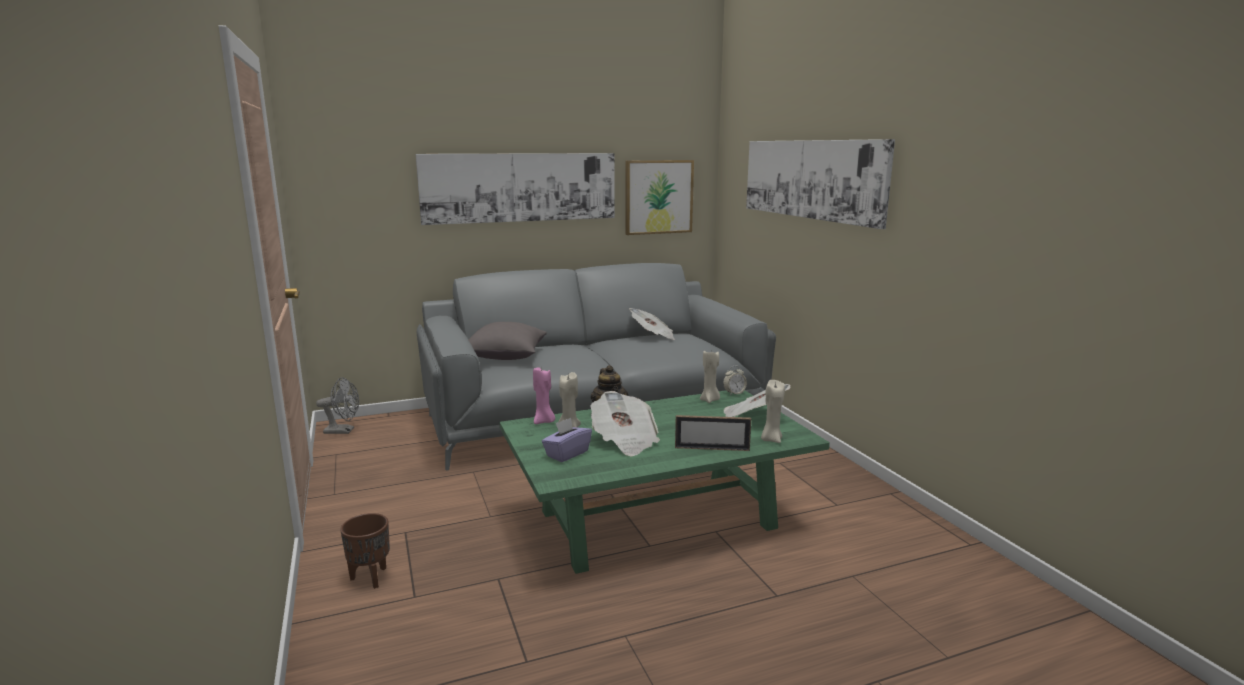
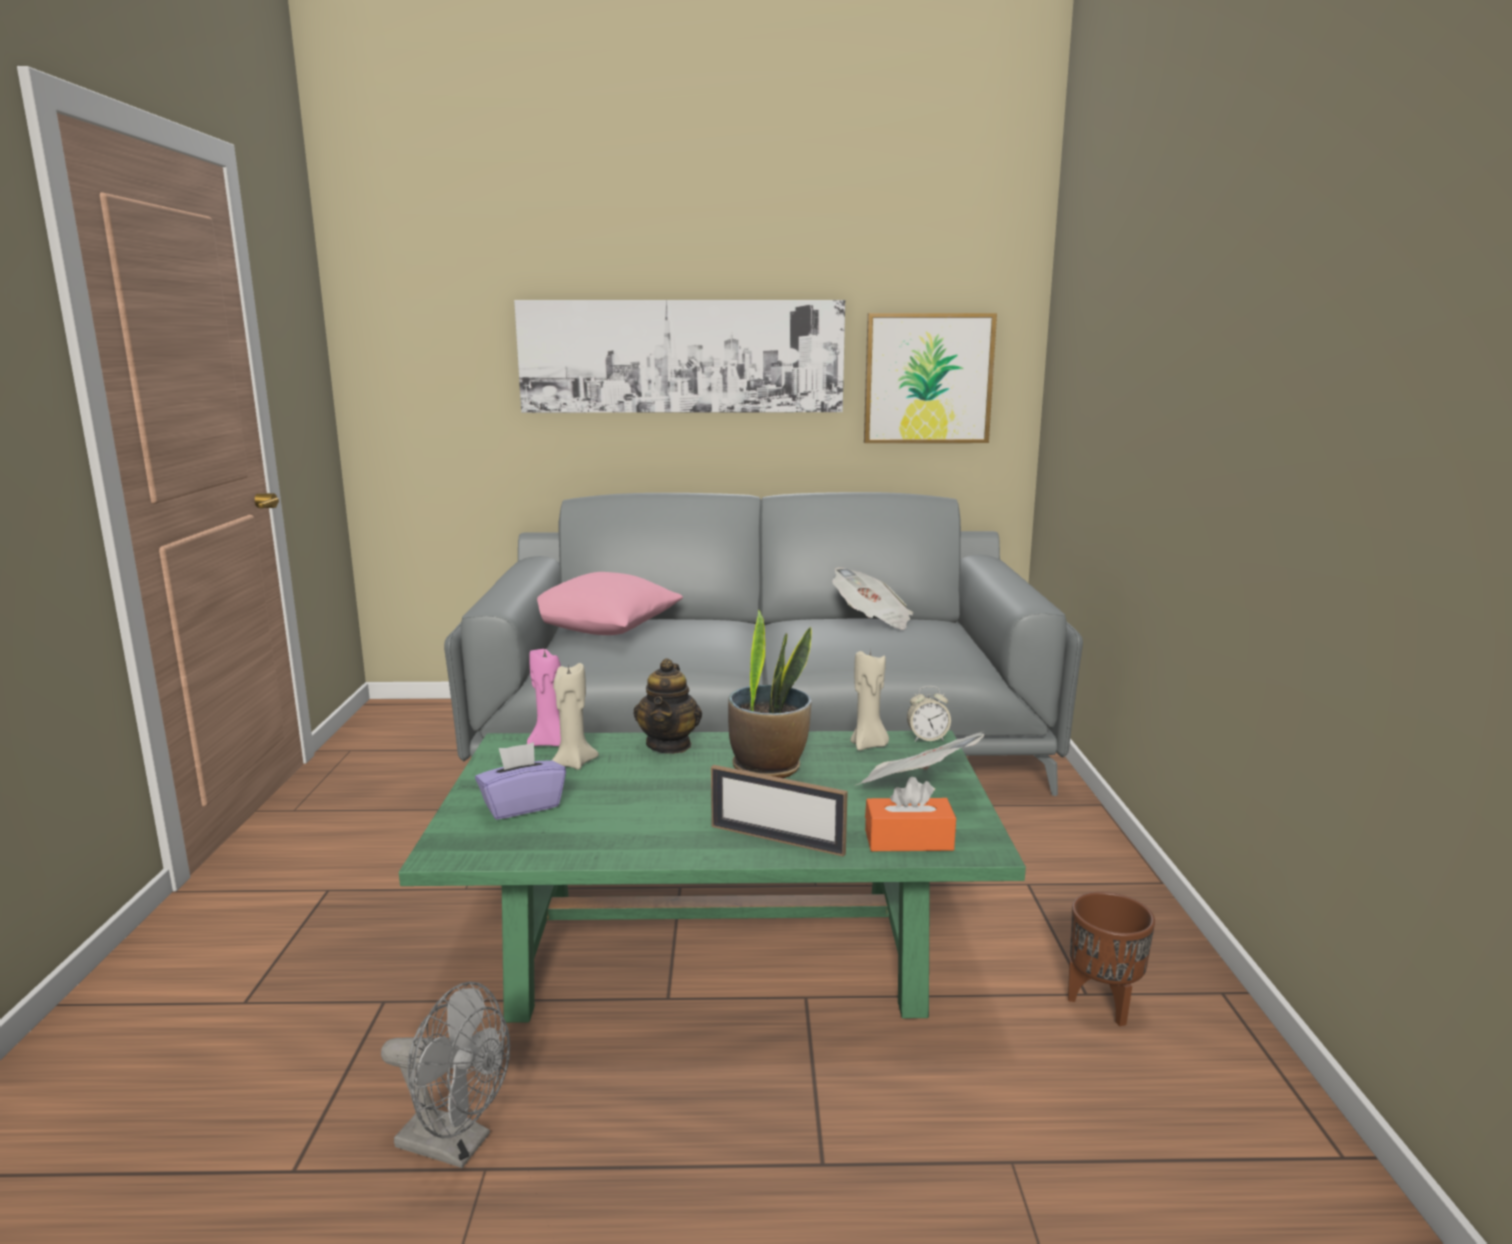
camera: 20 degrees right, 0 degrees up
(343, 431) = (390, 717): grey fan -> grey fan (456, 1144)
(370, 578) = (216, 956): brown planter -> brown planter (1103, 1005)
(505, 356) = (603, 629): grey pillow -> pink pillow
(624, 441) = (640, 798): newspaper -> none
(672, 417) = (768, 767): none -> potted plant
(771, 439) = (908, 840): beige candle -> orange tissue box
(811, 179) = (1158, 336): picture -> none

